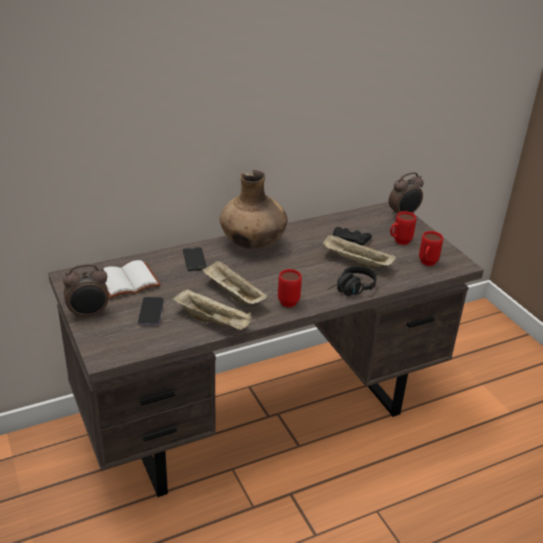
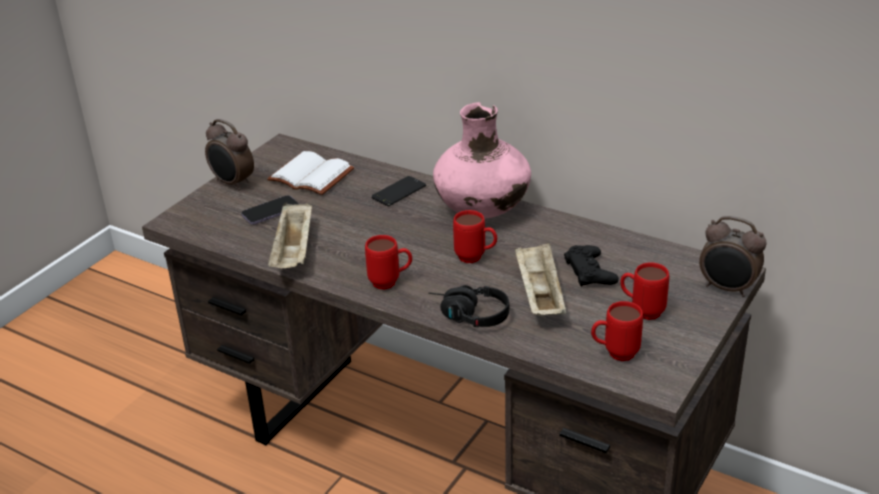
camera: 60 degrees right, 0 degrees up
(232, 294) = (359, 242): beige tray -> none
(253, 243) = (483, 210): brown vase -> pink vase
(299, 265) = (476, 258): none -> red mug

